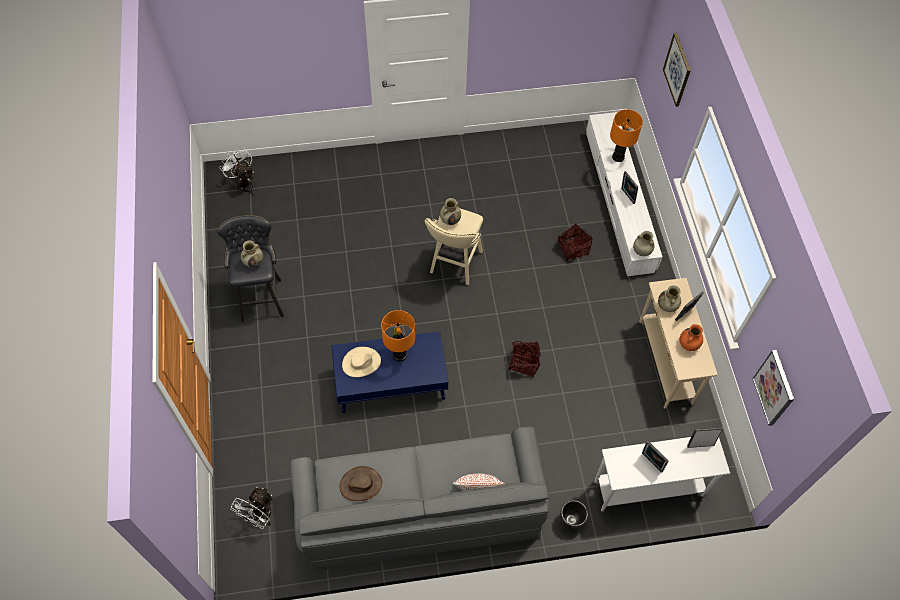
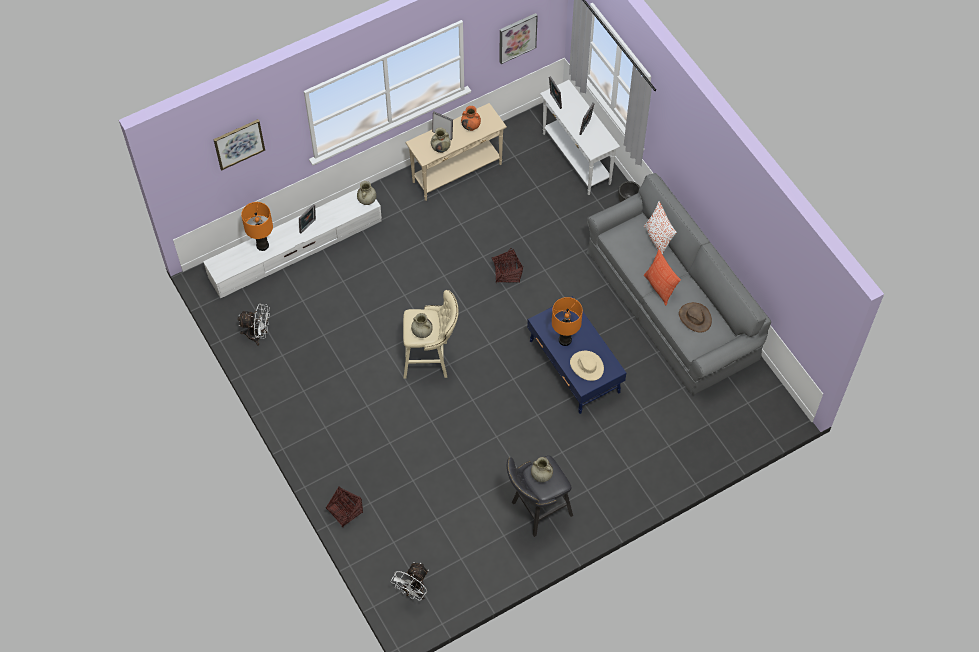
camera: 110 degrees left, 0 degrees up
(260, 516) = (738, 416): white fan -> white fan (258, 335)
(415, 466) = (660, 287): none -> orange pillow
(572, 248) = (369, 270): basket -> basket (345, 511)

